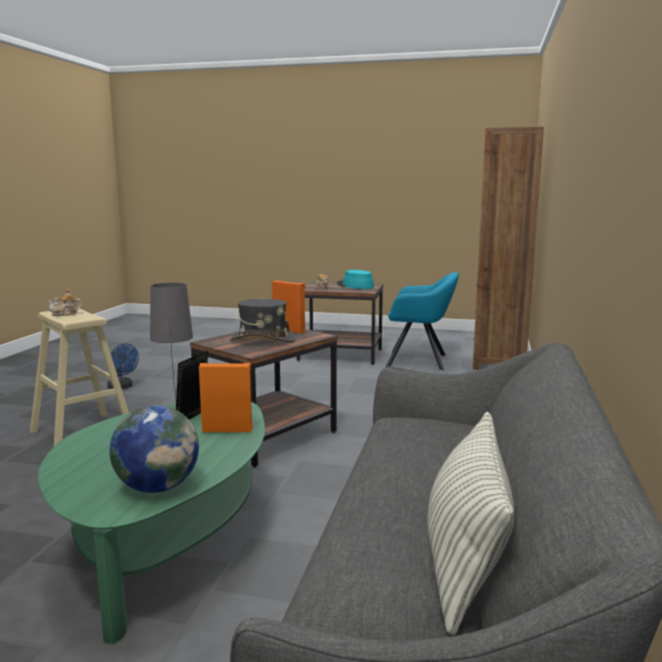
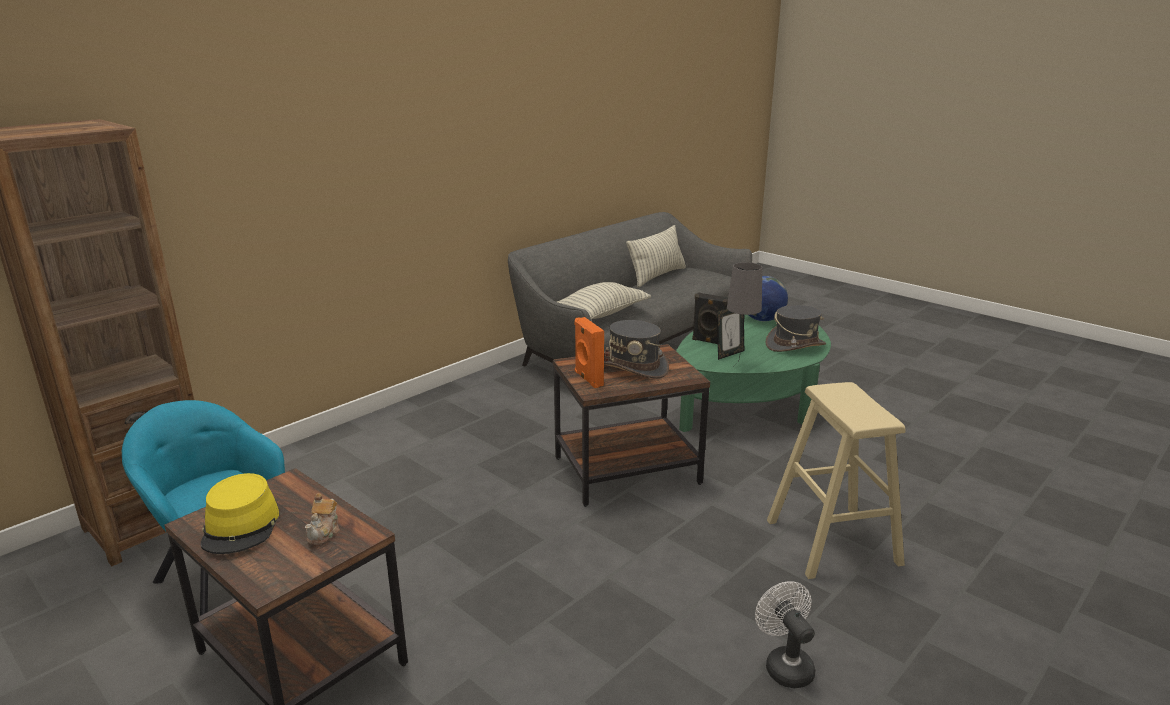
camera: 150 degrees left, 10 degrees up
(65, 314) = (862, 408): teapot -> none
(100, 449) = (795, 345): none -> grey hat
(122, 387) = (784, 665): blue fan -> white fan
(227, 429) = (709, 342): orange speaker -> black speaker
(355, 286) = (241, 526): turquoise hat -> yellow hat
(411, 429) = (600, 314): none -> pillow

